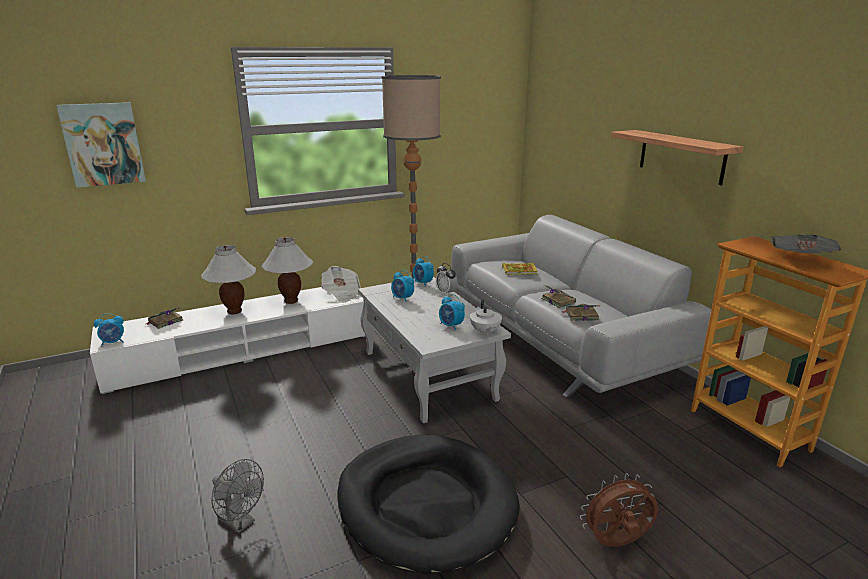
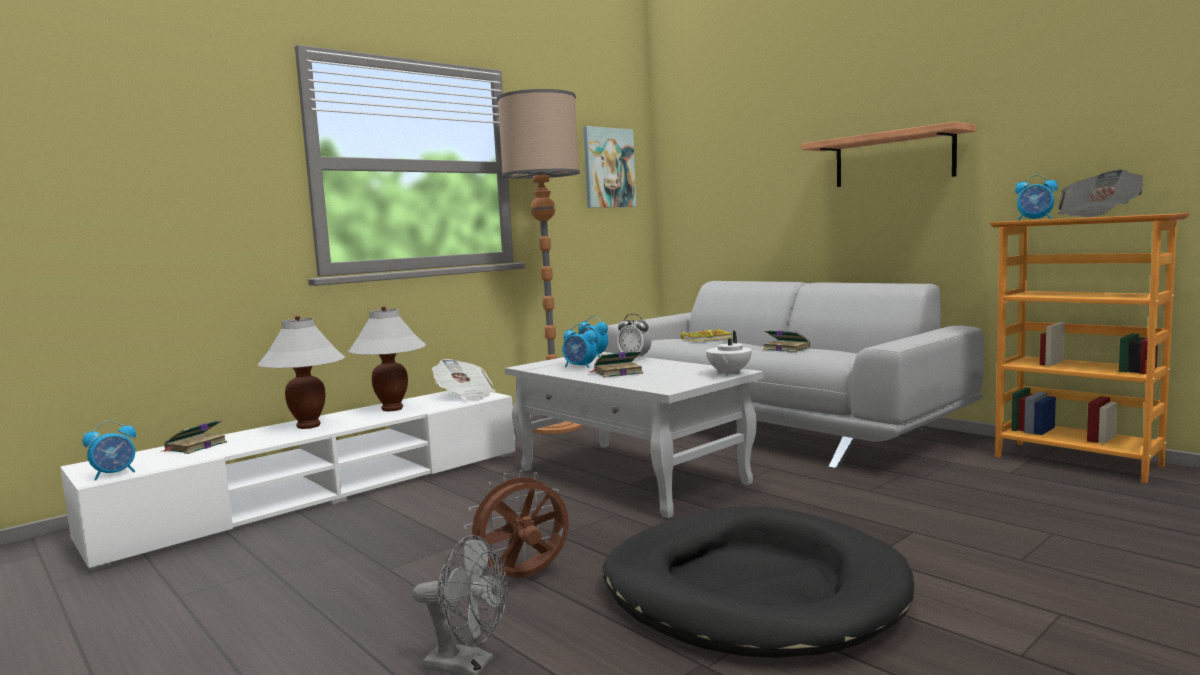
camera: 15 degrees left, 15 degrees down
(103, 144) = (97, 166): picture -> picture (608, 168)
(451, 326) = (676, 375): alarm clock -> alarm clock (1035, 219)
(485, 332) = (728, 373): white teapot -> white teapot turned 45 degrees clockwise
(581, 315) = (829, 353): book -> book (617, 373)
(616, 543) = (1045, 577): brown fan -> brown fan (524, 578)

